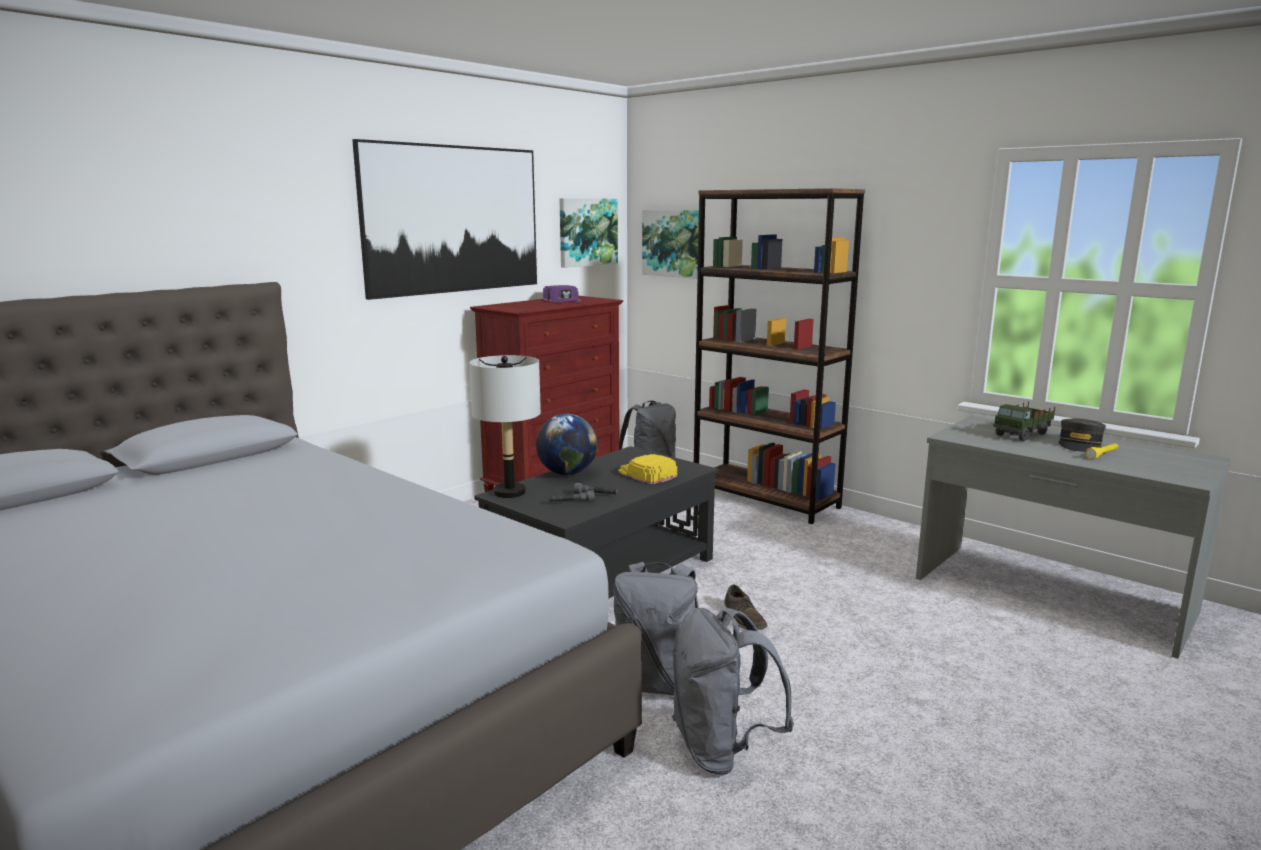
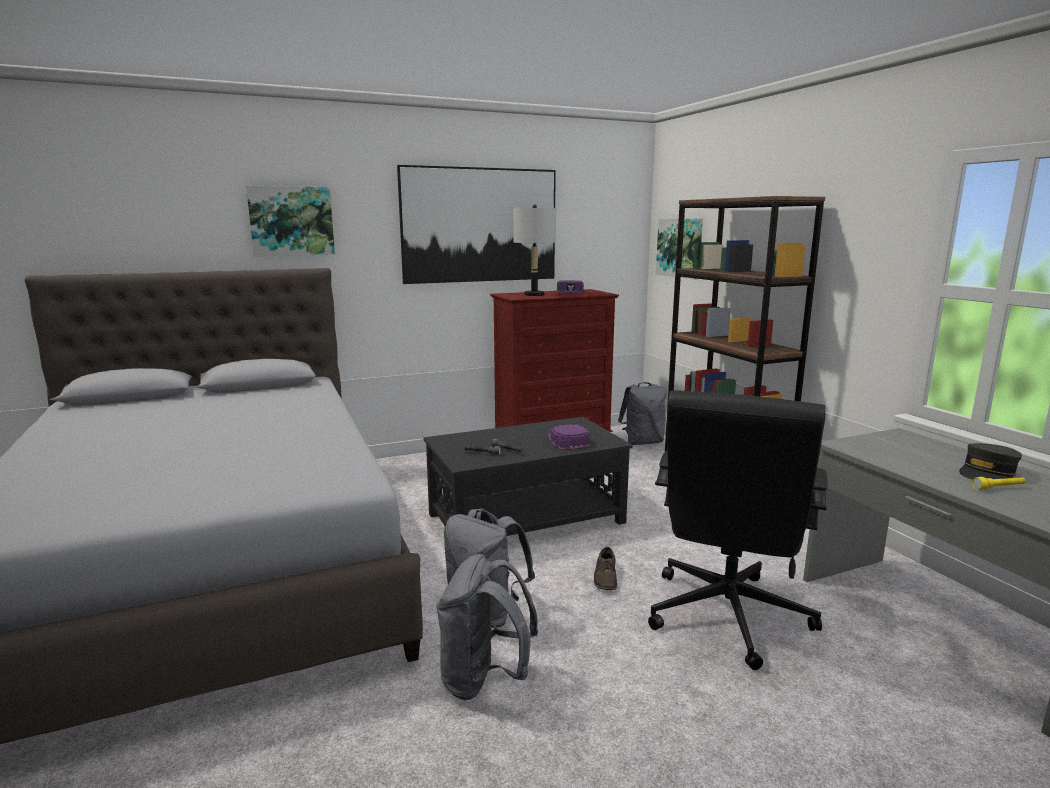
camera: 25 degrees right, 0 degrees up
(509, 492) = (448, 439): grey table lamp -> grey table lamp (534, 295)
(567, 473) = (507, 431): globe -> none
(587, 232) = (607, 237): picture -> picture (291, 221)
(646, 474) = (567, 440): yellow cap -> purple cap
(882, 623) = (728, 613): none -> black office chair
(1022, 434) = (930, 453): toy truck -> none

